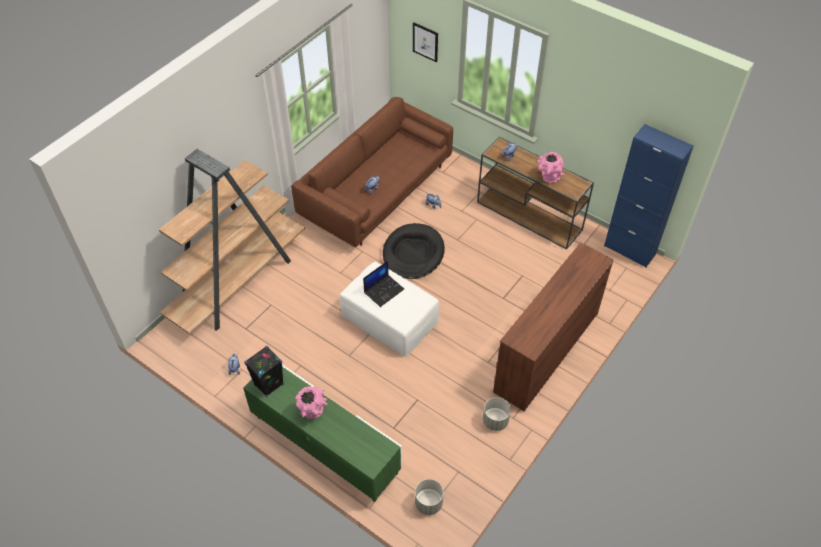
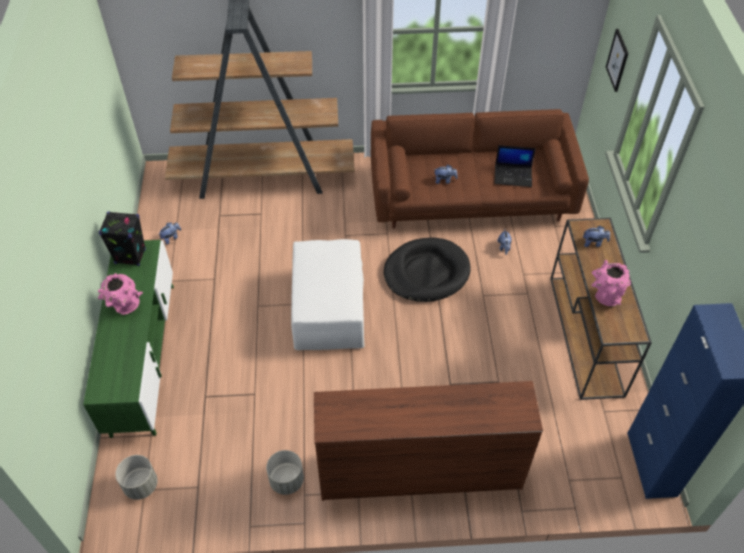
camera: 50 degrees right, 0 degrees up
(384, 290) = (326, 269): laptop -> laptop (513, 175)

